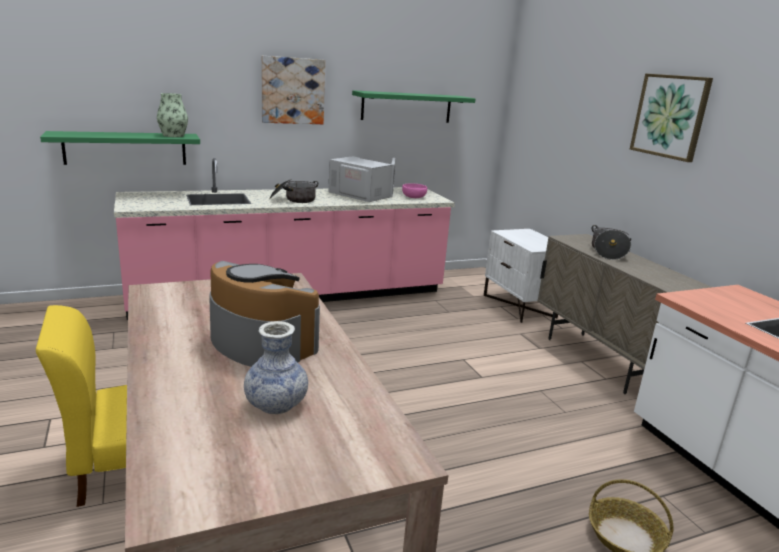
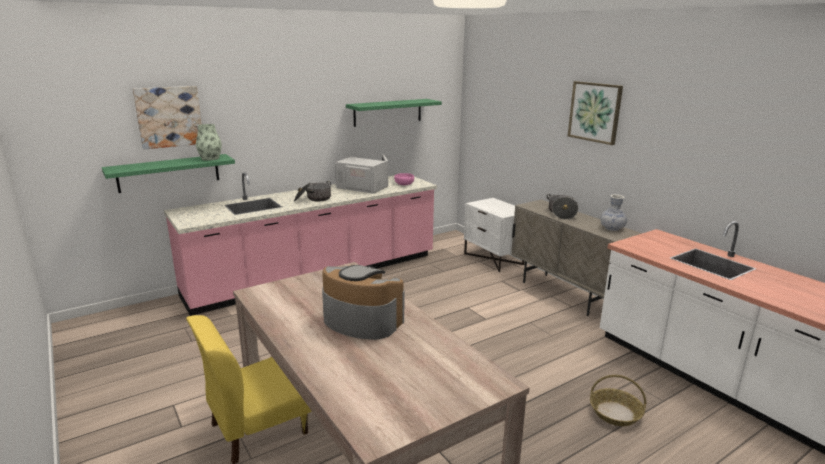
camera: 10 degrees left, 0 degrees up
(276, 405) = (399, 362): vase -> vase (612, 228)
(292, 91) = (299, 110): picture -> picture (169, 117)

